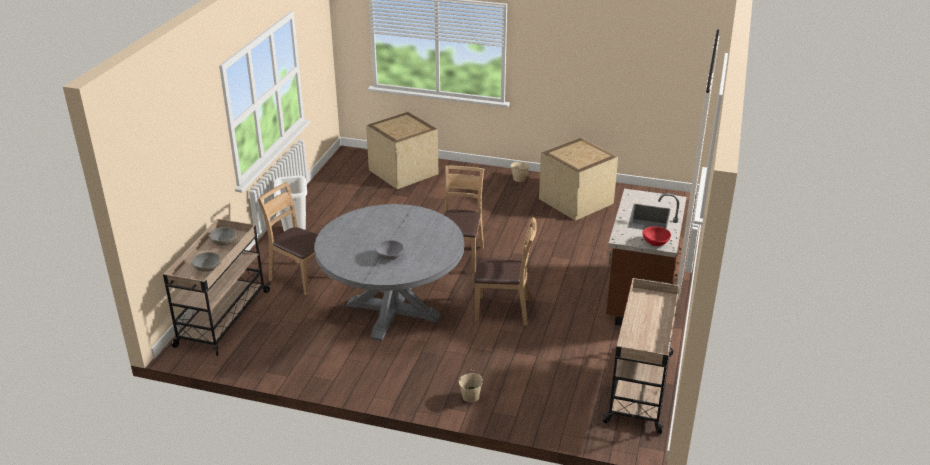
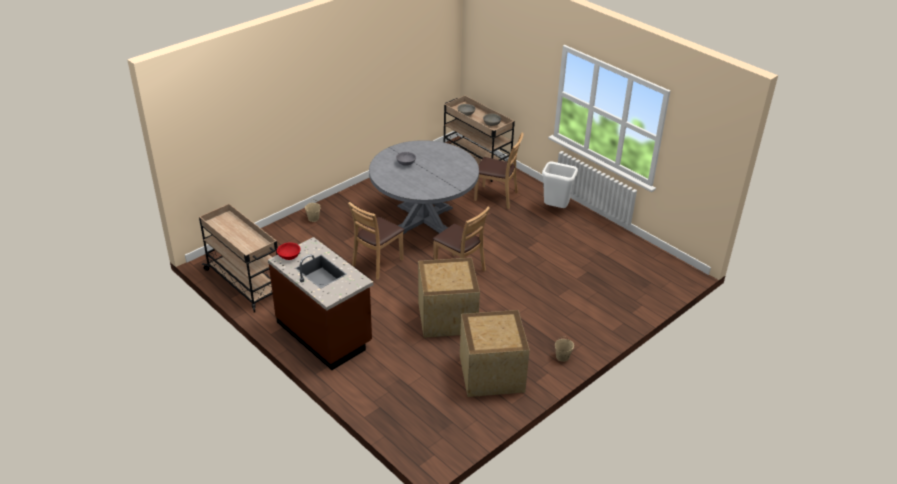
camera: 120 degrees right, 5 degrees up
(300, 278) = (496, 197): brown chair -> brown chair turned 45 degrees clockwise
(403, 172) = (625, 291): crate -> crate (446, 317)

